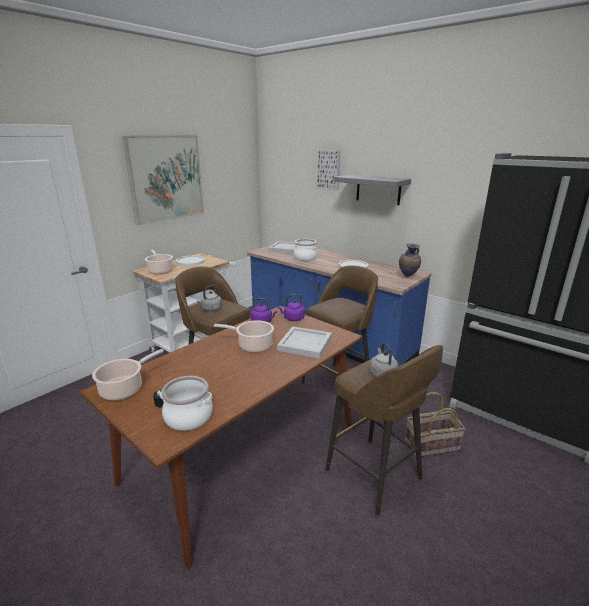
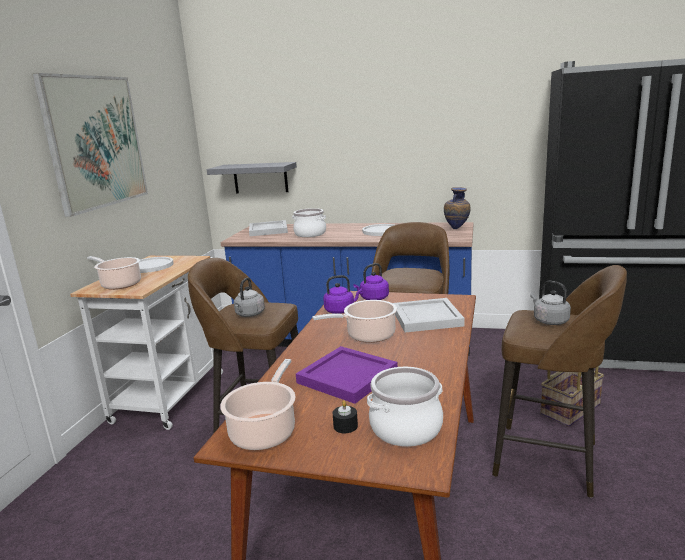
camera: 25 degrees left, 5 degrees down
(203, 370) = (345, 377): none -> purple tray
(329, 169) = (313, 116): picture -> none
(378, 189) = (387, 132): grey shelf -> grey shelf (260, 178)

